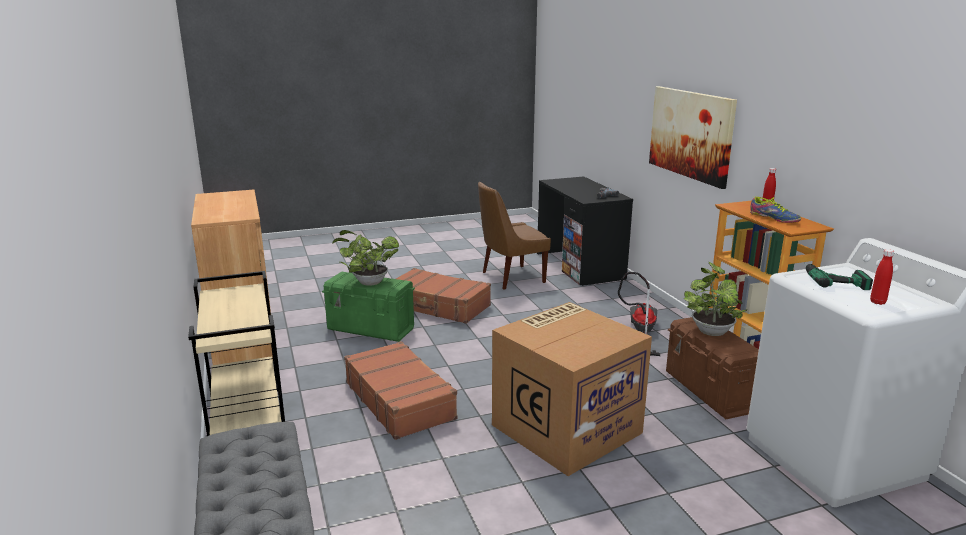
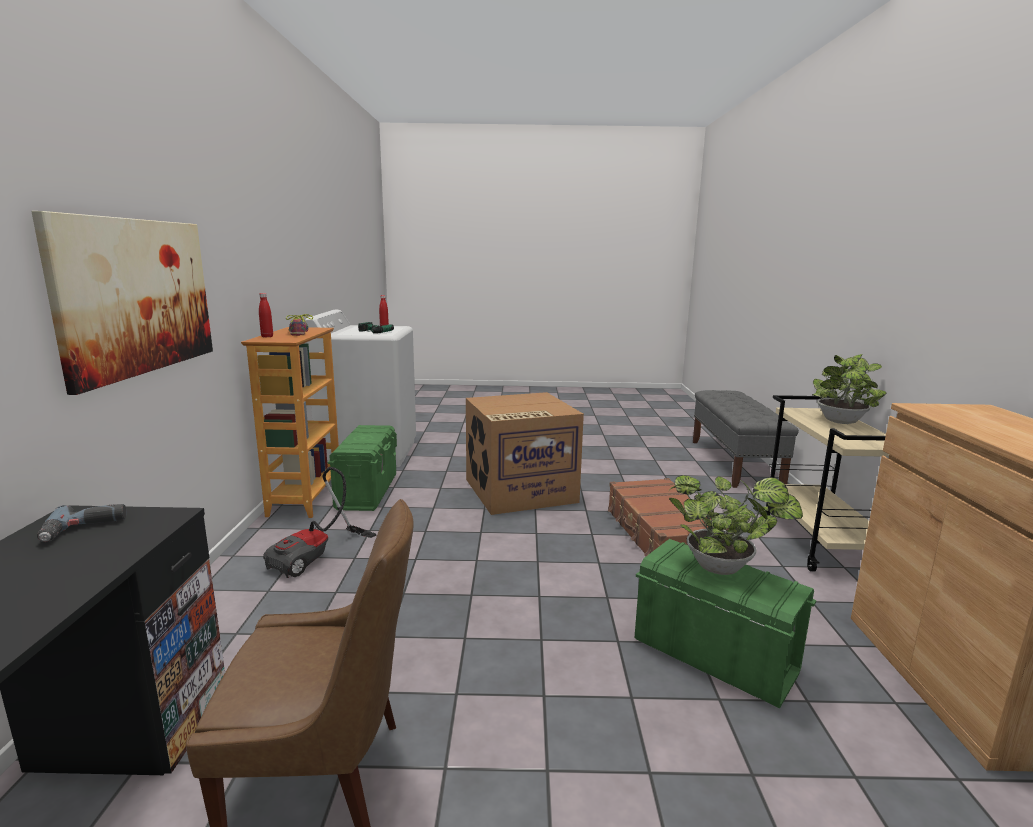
camera: 160 degrees left, 5 degrees down
(438, 306) = (572, 696): brown suitcase -> none
(710, 330) = (360, 441): potted plant -> potted plant (841, 422)
(710, 392) = (367, 491): brown storage box -> green storage box

